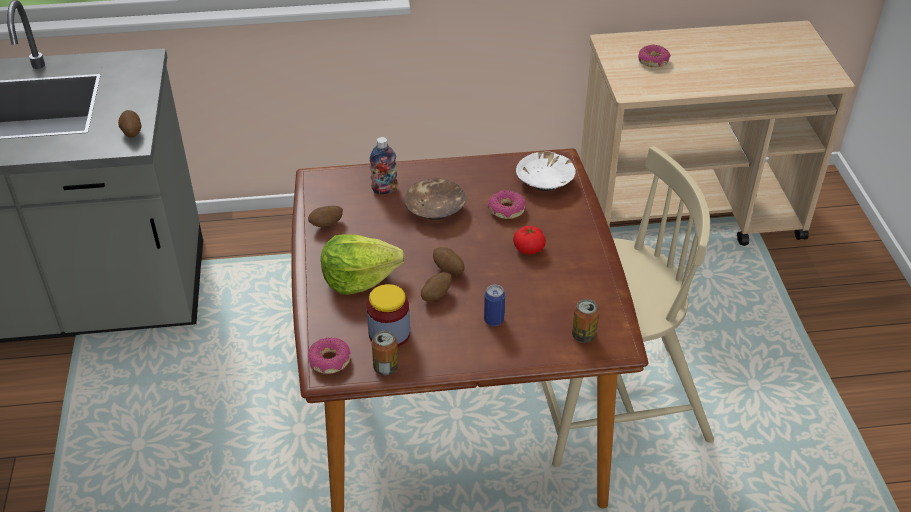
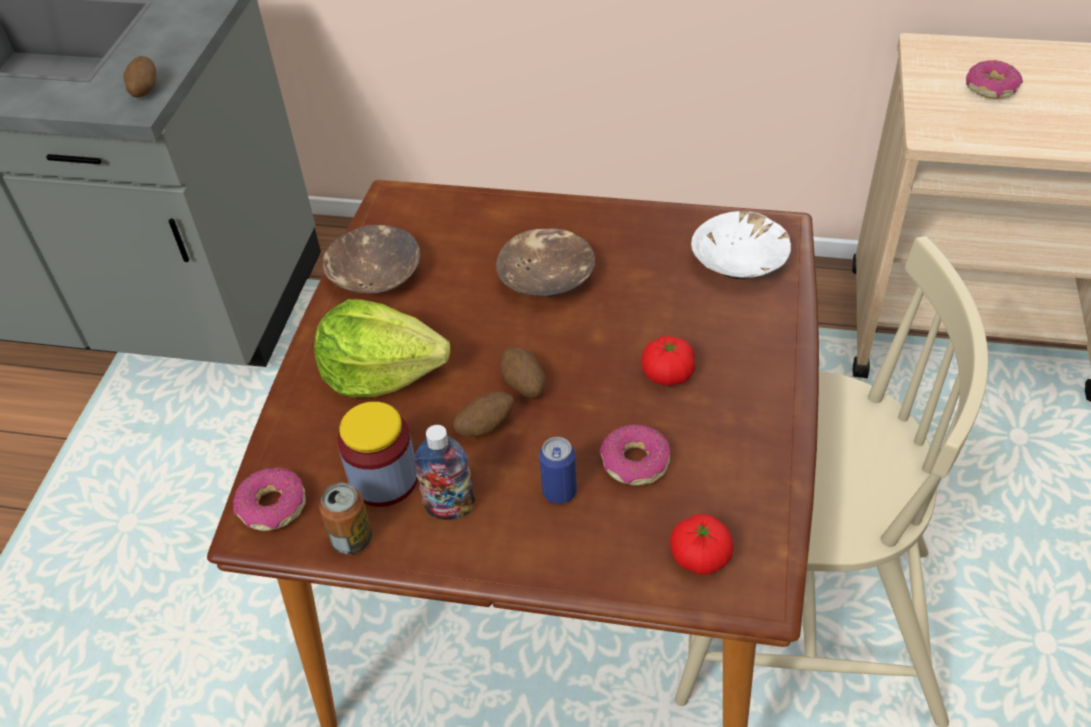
camera: 20 degrees right, 5 degrees up
(326, 225) = (374, 274): potato -> brown bowl
(384, 189) = (483, 233): bottle -> bottle (450, 508)
(506, 210) = (657, 299): donut -> donut (634, 462)
(583, 335) = (700, 556): can -> tomato

